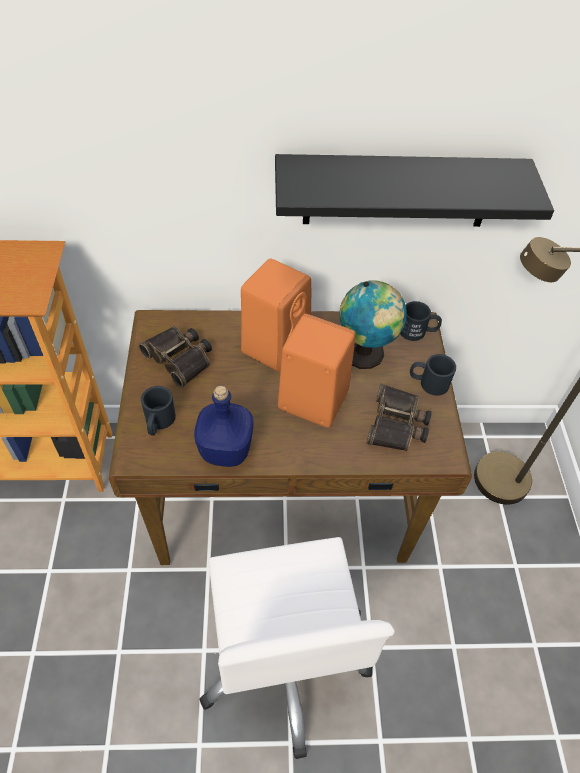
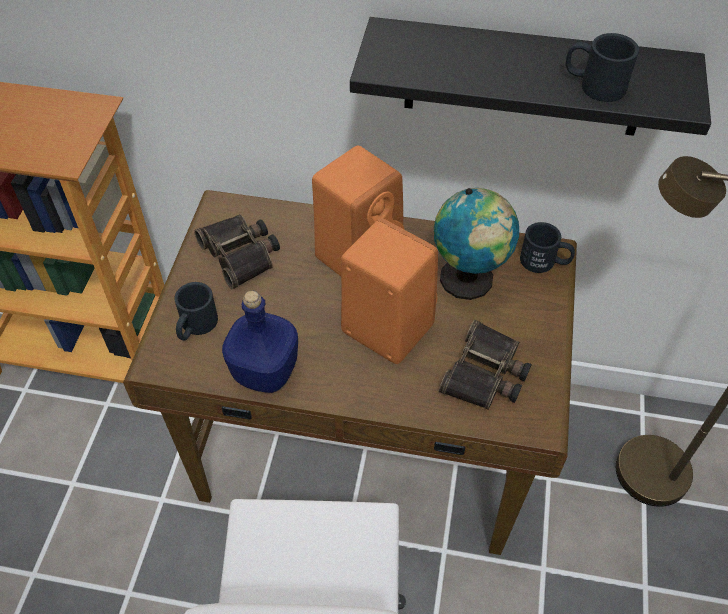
camera: 15 degrees right, 0 degrees up
(428, 383) = (540, 328): black mug -> black mug (593, 84)

